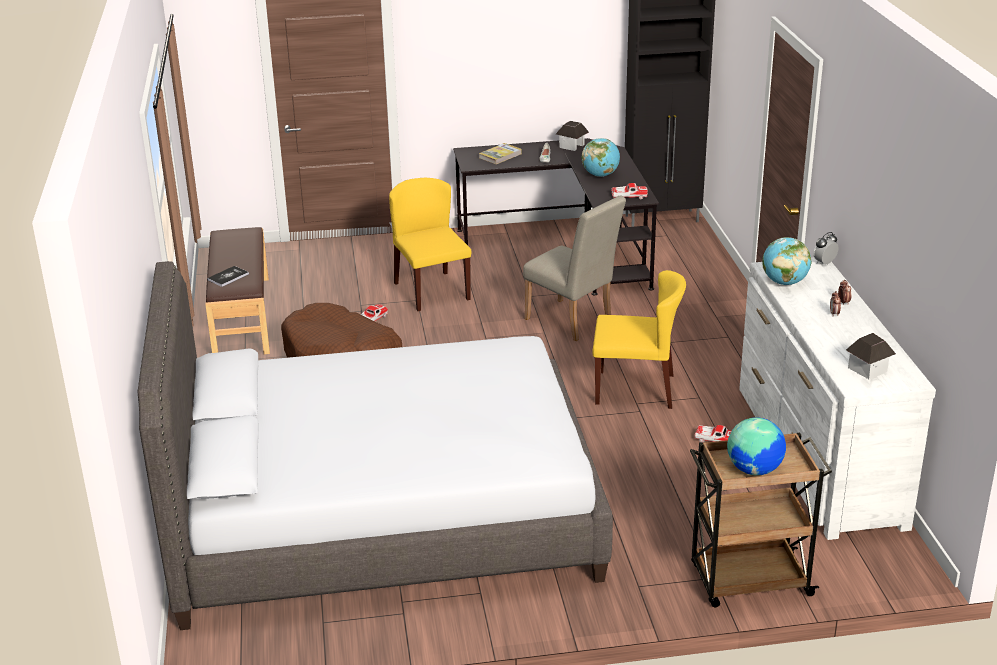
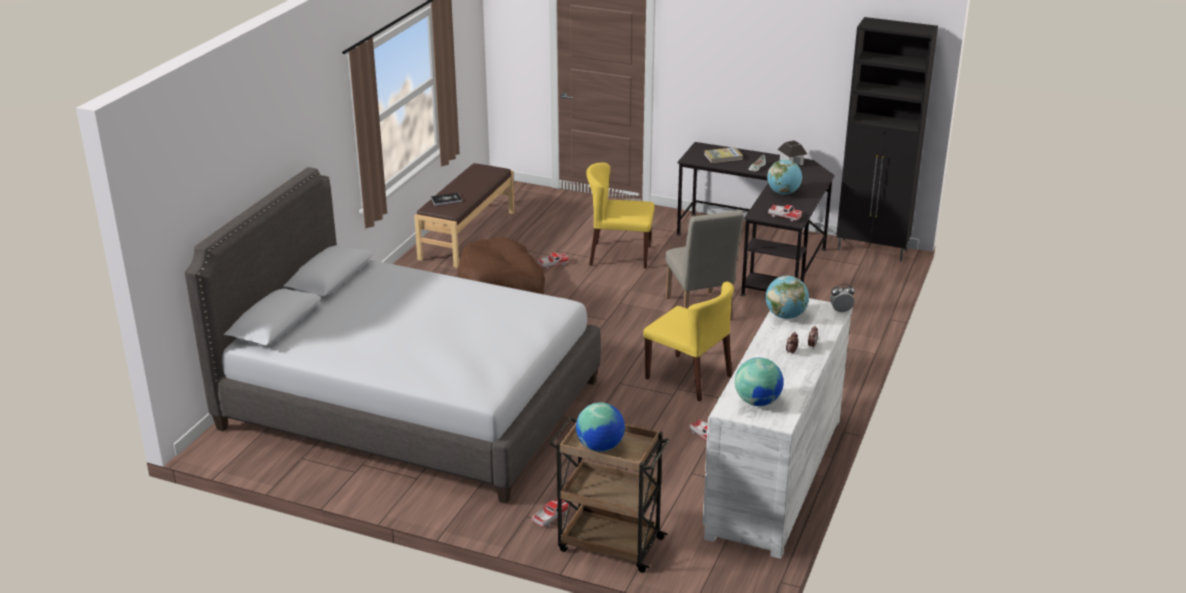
camera: 30 degrees right, 0 degrees up
(431, 291) = (619, 255): yellow chair -> yellow chair turned 90 degrees counterclockwise
(663, 577) = (551, 517): none -> toy car
(868, 369) = (757, 401): toy house -> globe

